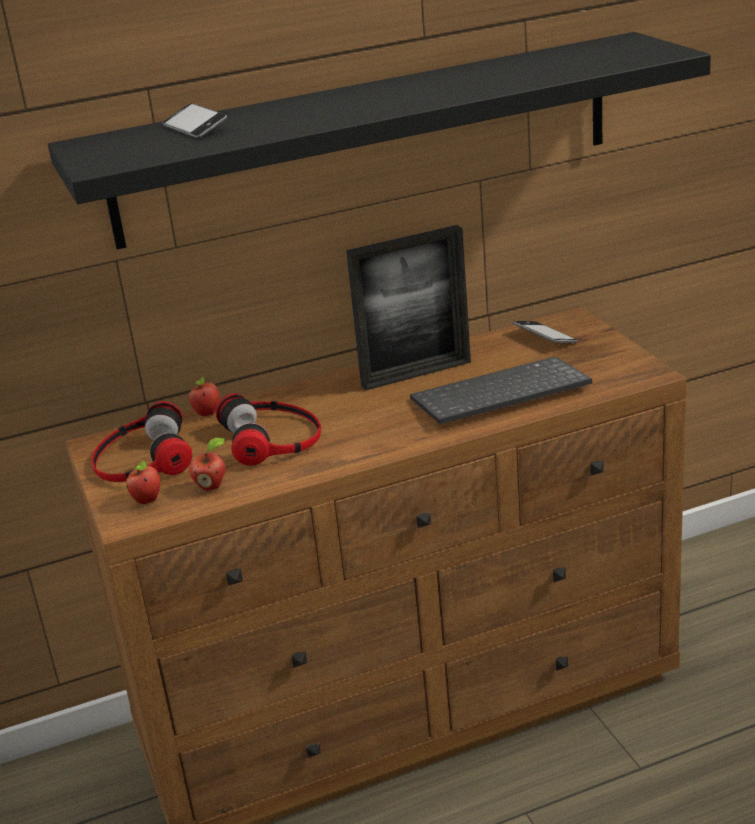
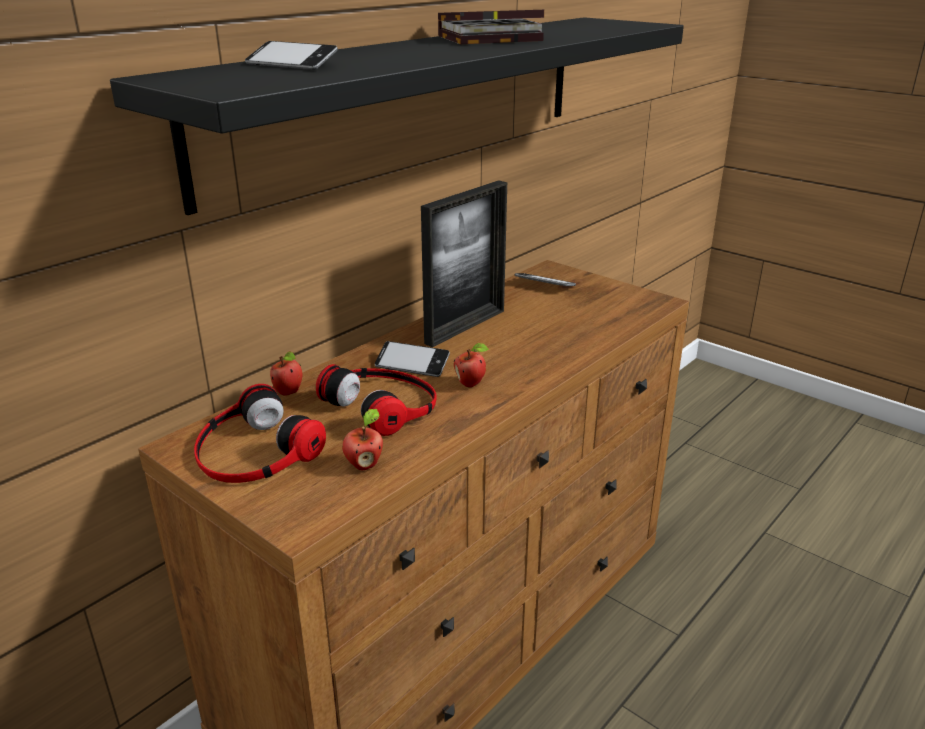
camera: 30 degrees left, 0 degrees up
(148, 501) = (303, 495): apple -> apple (471, 384)
(331, 405) = (412, 365): none -> phone
(433, 84) = (485, 38): none -> book
(500, 396) = (560, 335): keyboard -> none

